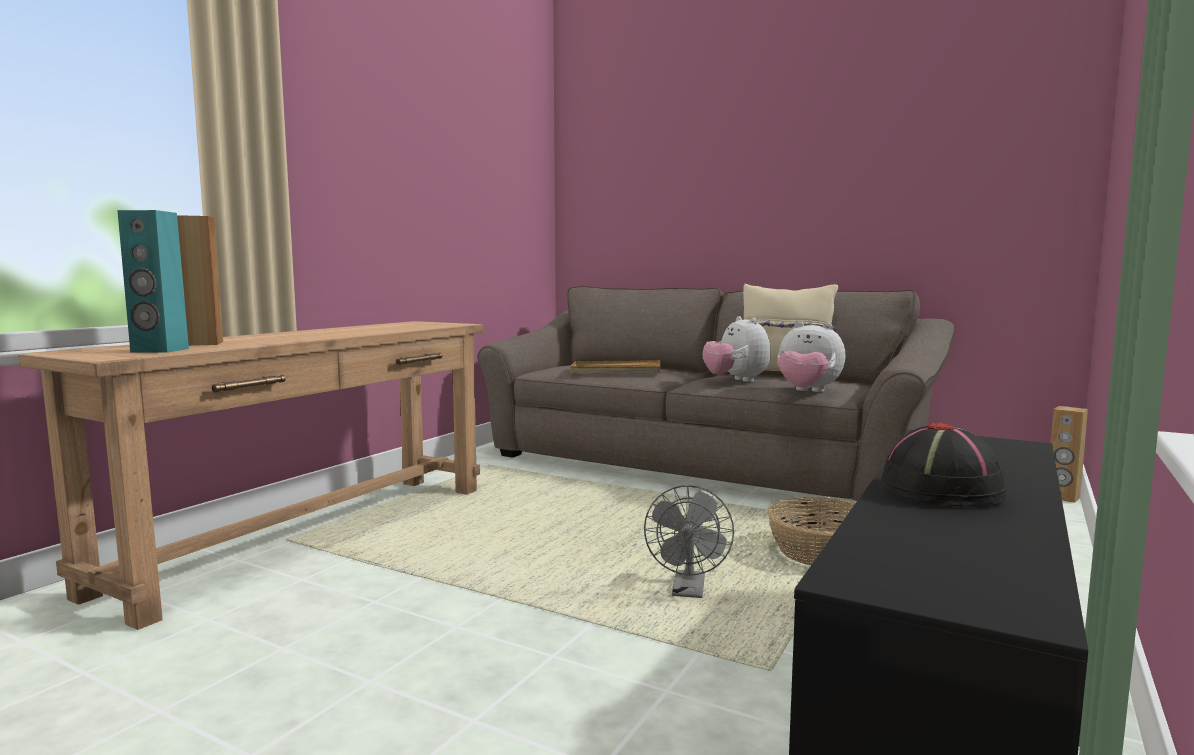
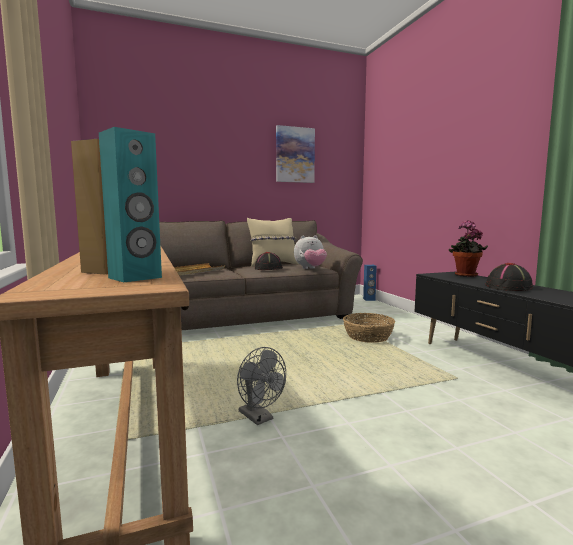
camera: 50 degrees left, 0 degrees up
(688, 592) = (374, 366): grey fan -> grey fan (259, 418)
(736, 381) = (268, 268): plush toy -> black hat
(901, 147) = (295, 155): none -> picture
(1004, 453) = (465, 275): none -> potted plant
(1062, 497) = (369, 299): brown speaker -> blue speaker

